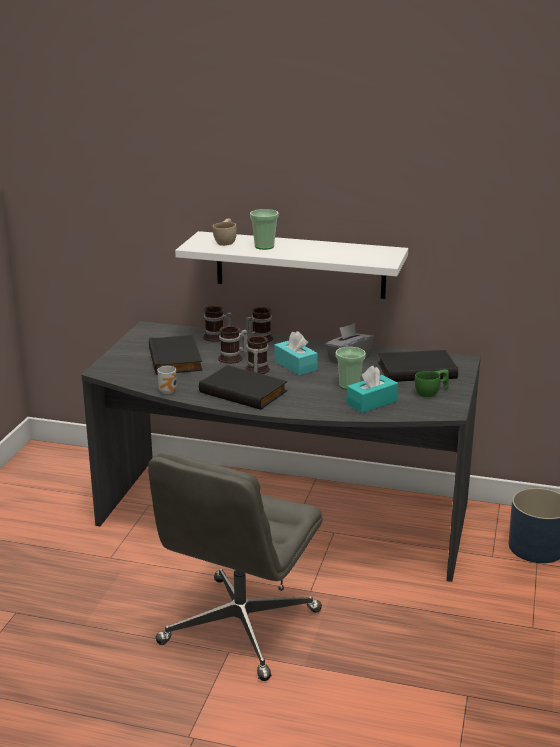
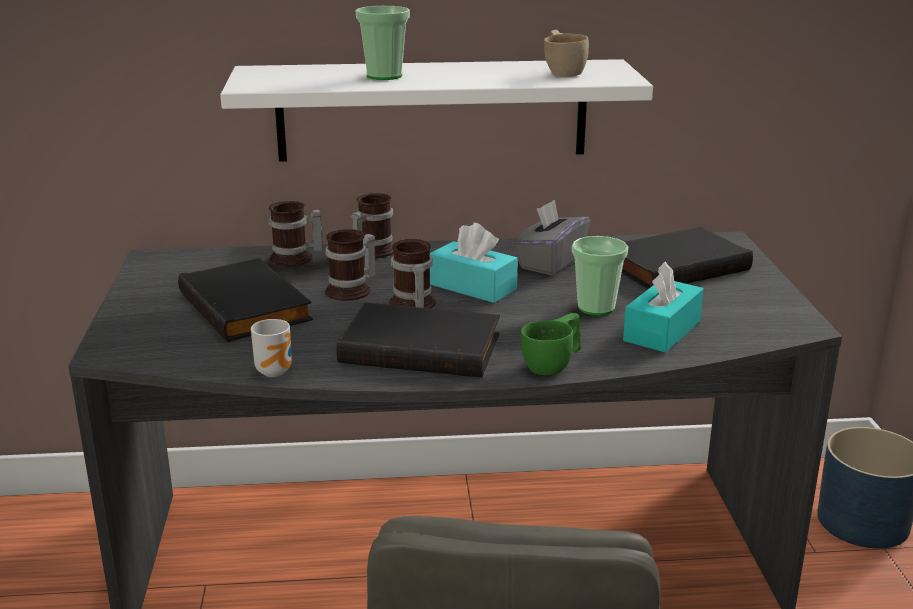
camera: 20 degrees left, 0 degrees up
(226, 242) = (307, 75): beige cup -> beige cup (563, 72)
(431, 393) = (738, 298): green cup -> green cup (554, 364)

